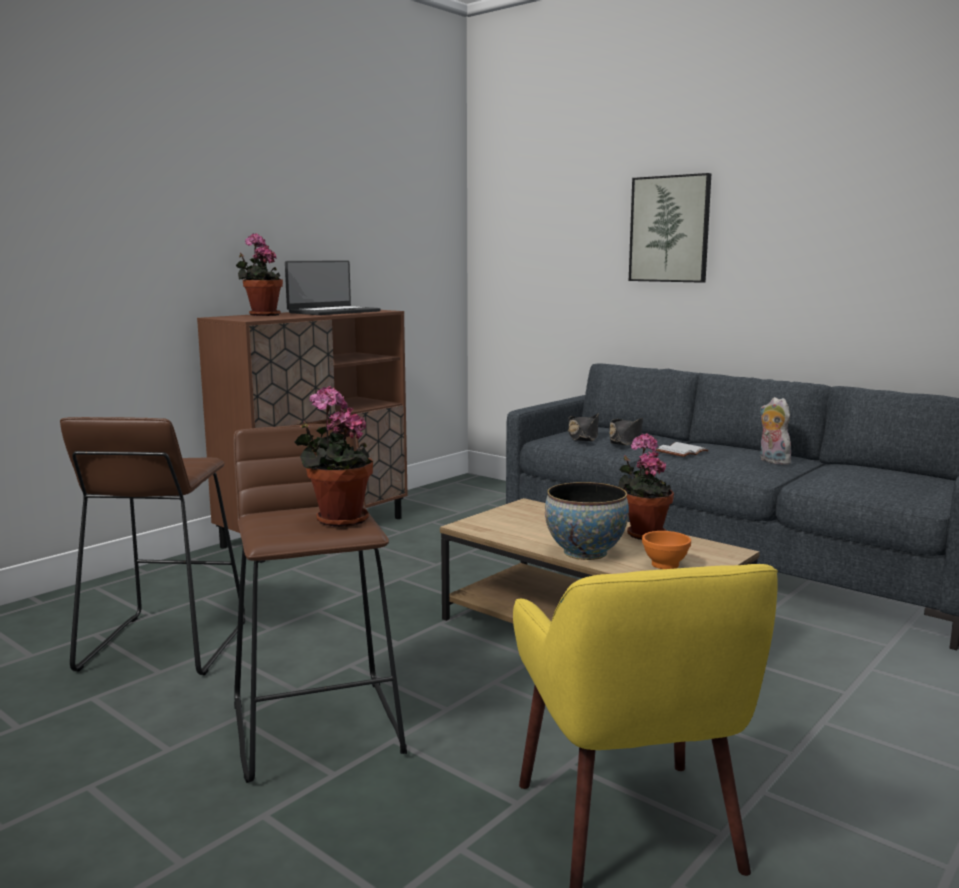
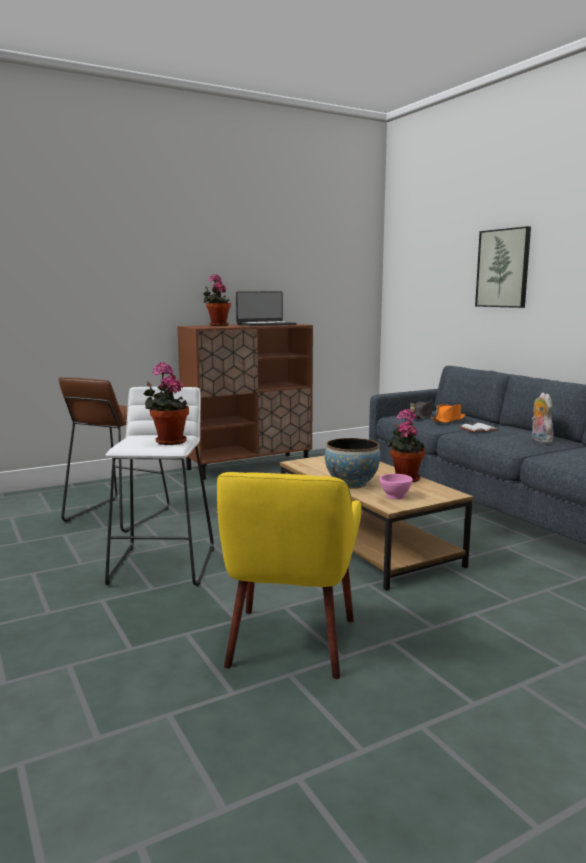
camera: 20 degrees right, 0 degrees up
(319, 726) = (163, 565): brown stool -> white stool
(626, 441) = (448, 420): black hat -> orange hat
(664, 564) = (395, 496): orange bowl -> pink bowl

